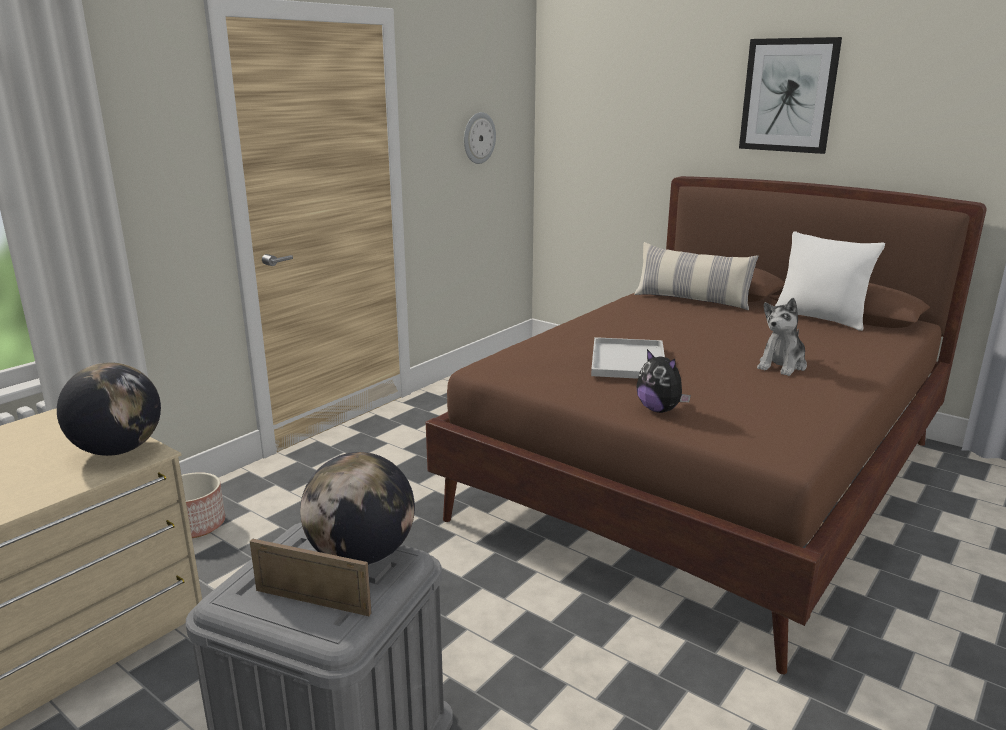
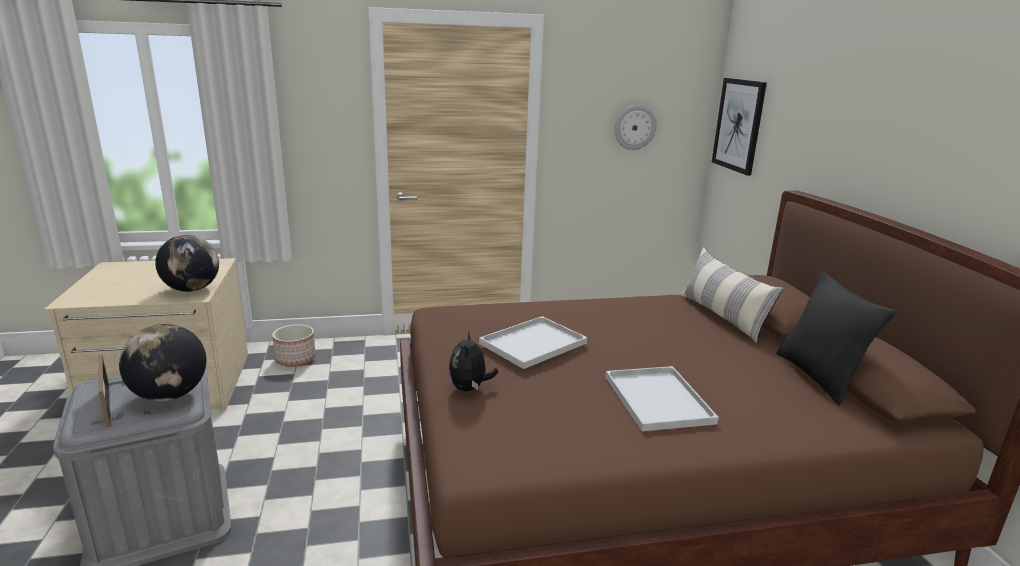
camera: 40 degrees right, 0 degrees up
(782, 365) = (660, 400): plush toy -> white tray
(788, 95) = (903, 117): picture -> picture (739, 125)
(819, 319) = (818, 377): white pillow -> black pillow

